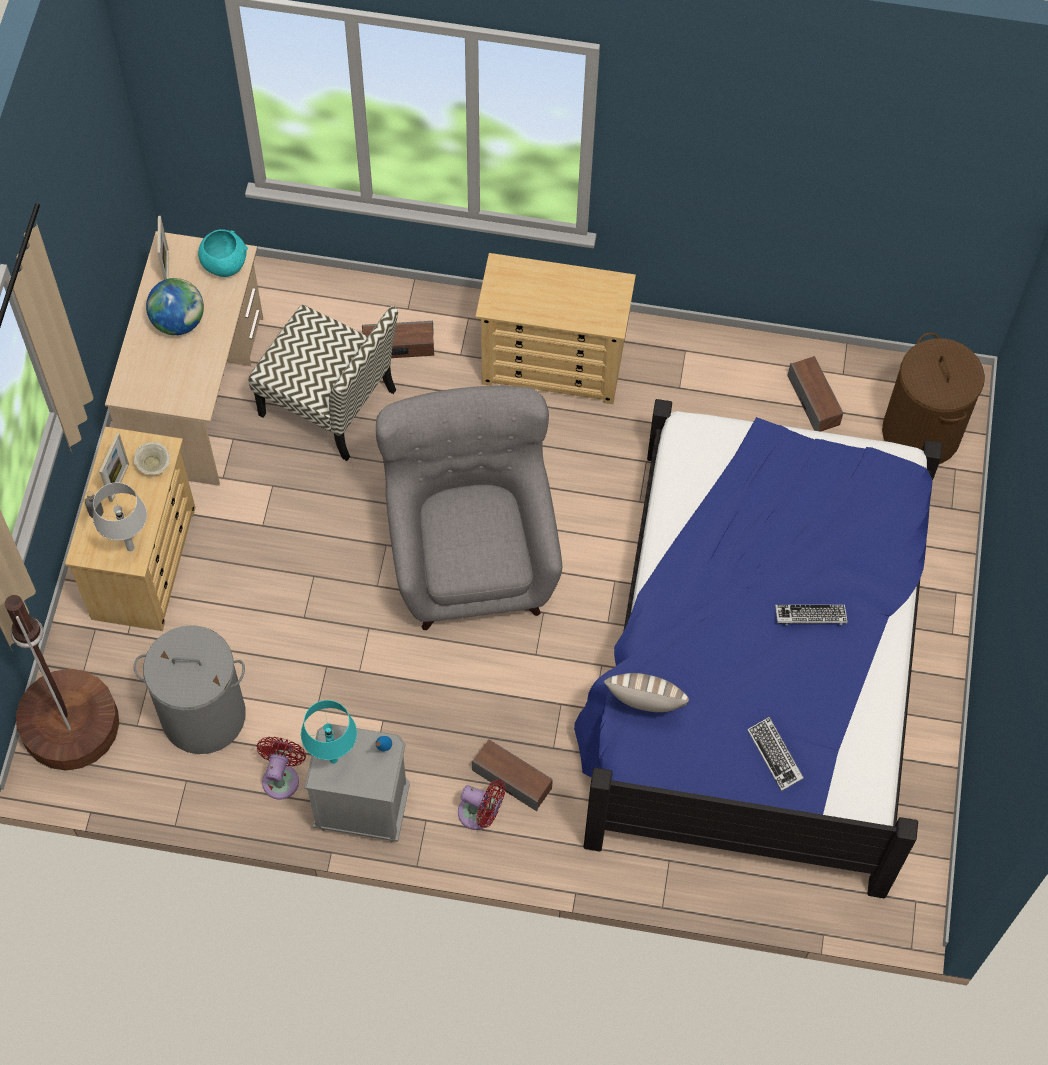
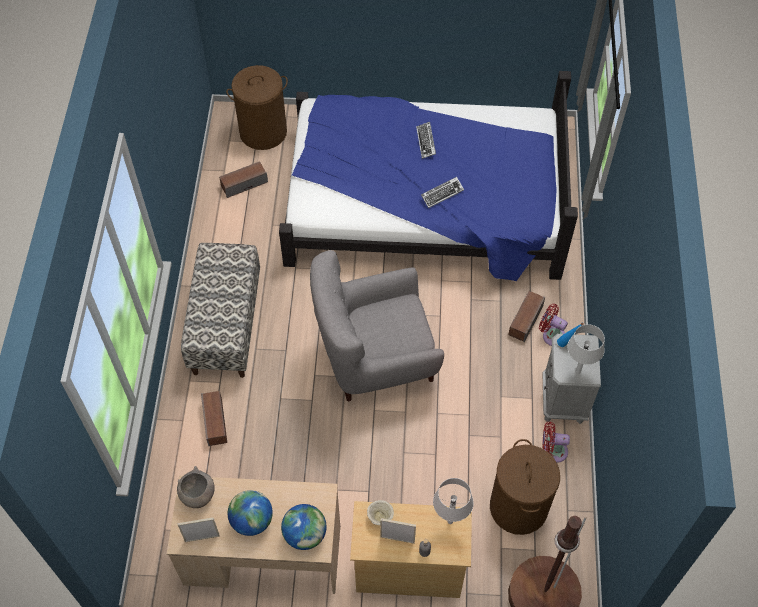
camera: 95 degrees left, 5 degrees down
(147, 378) = (305, 534): none -> globe
(203, 714) = (518, 507): grey laundry basket -> brown laundry basket
(224, 265) = (198, 495): turquoise bowl -> grey bowl
(330, 403) = (265, 461): chair -> none
(334, 759) = (578, 370): turquoise table lamp -> grey table lamp
(480, 814) = (551, 335): red fan -> red fan turned 75 degrees counterclockwise
(553, 365) = (225, 325): beige dresser -> bench
(644, 708) = (500, 218): pillow -> none
(775, 755) = (516, 154): keyboard -> keyboard (442, 194)

